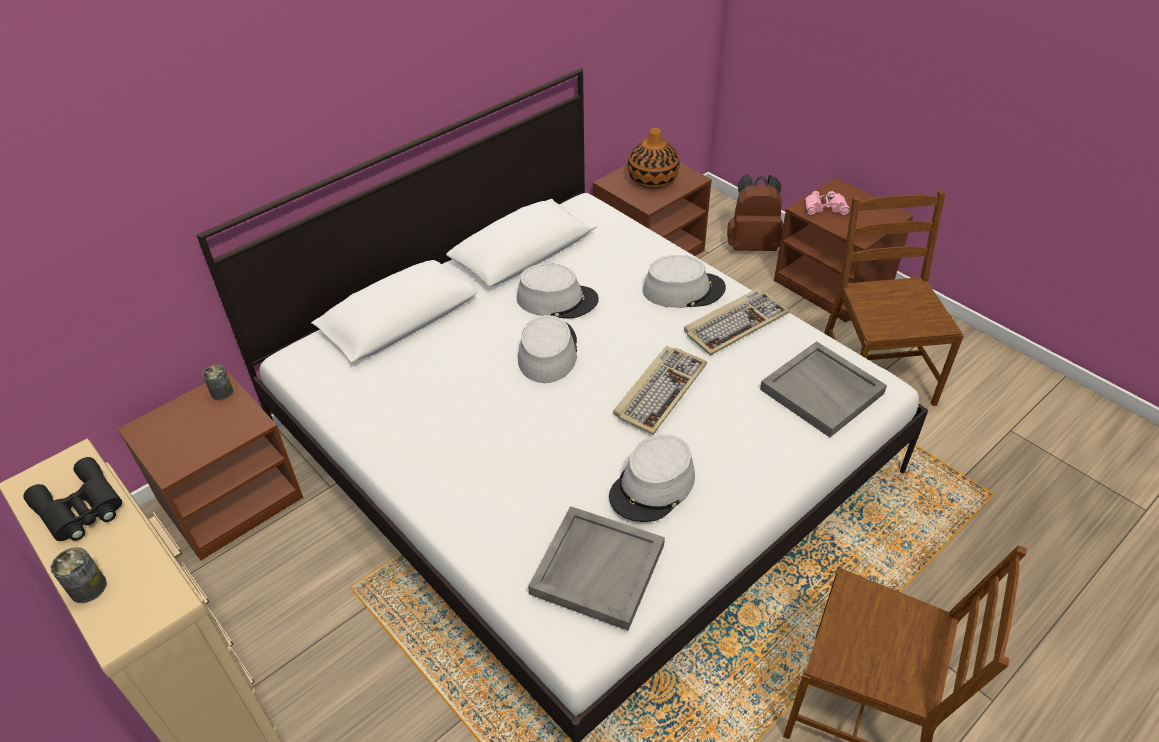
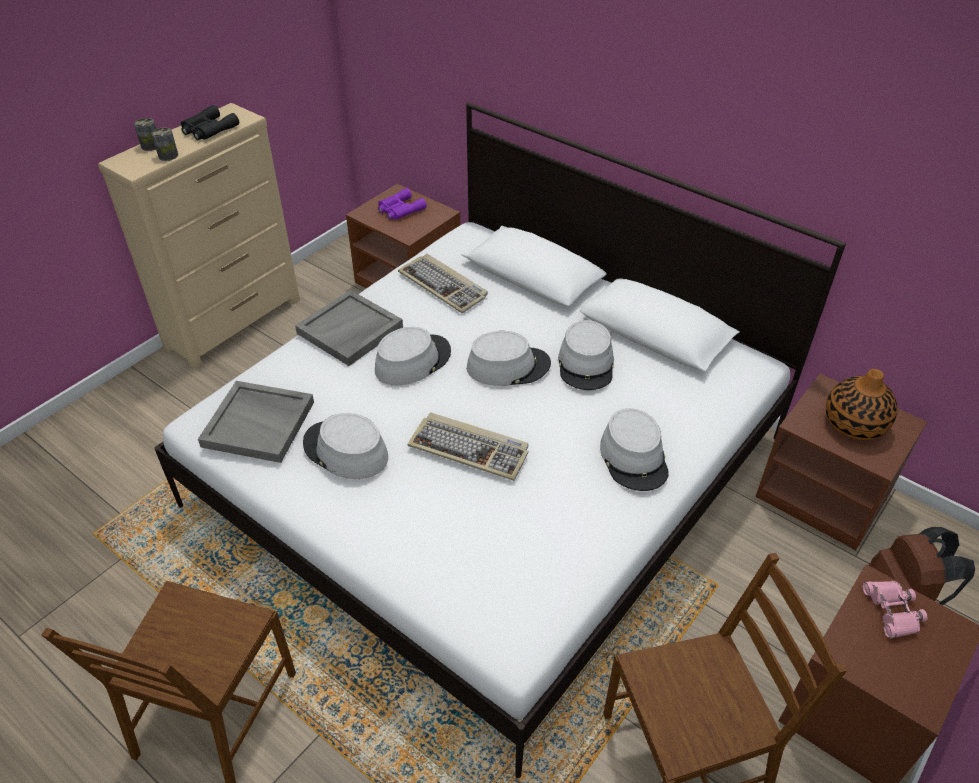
camera: 80 degrees right, 0 degrees up
(187, 429) = (399, 209): none -> purple binoculars
(222, 392) = (437, 214): can -> can (168, 156)
(519, 425) = (412, 361): none -> grey hat
(735, 323) = (589, 505): keyboard -> keyboard (444, 286)
(823, 391) = (493, 587): grey tray -> grey tray (350, 331)

